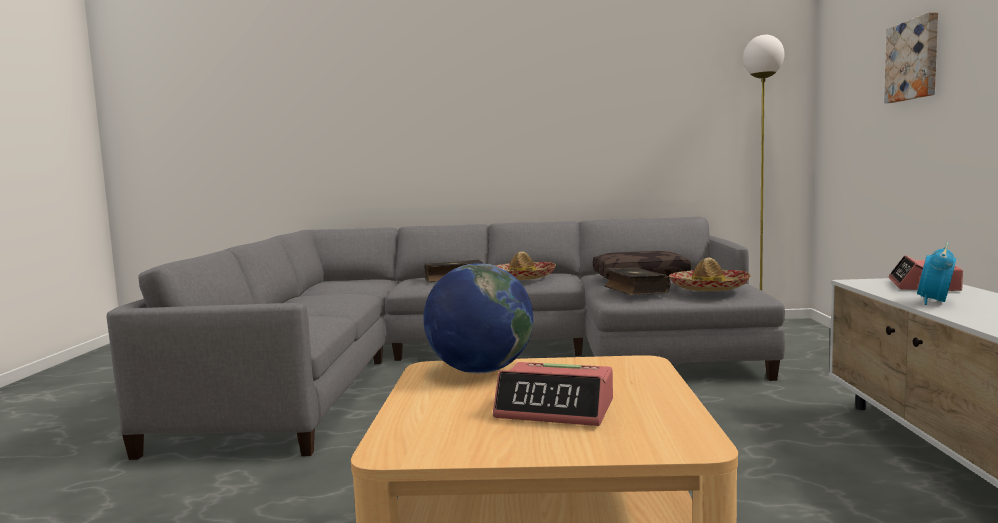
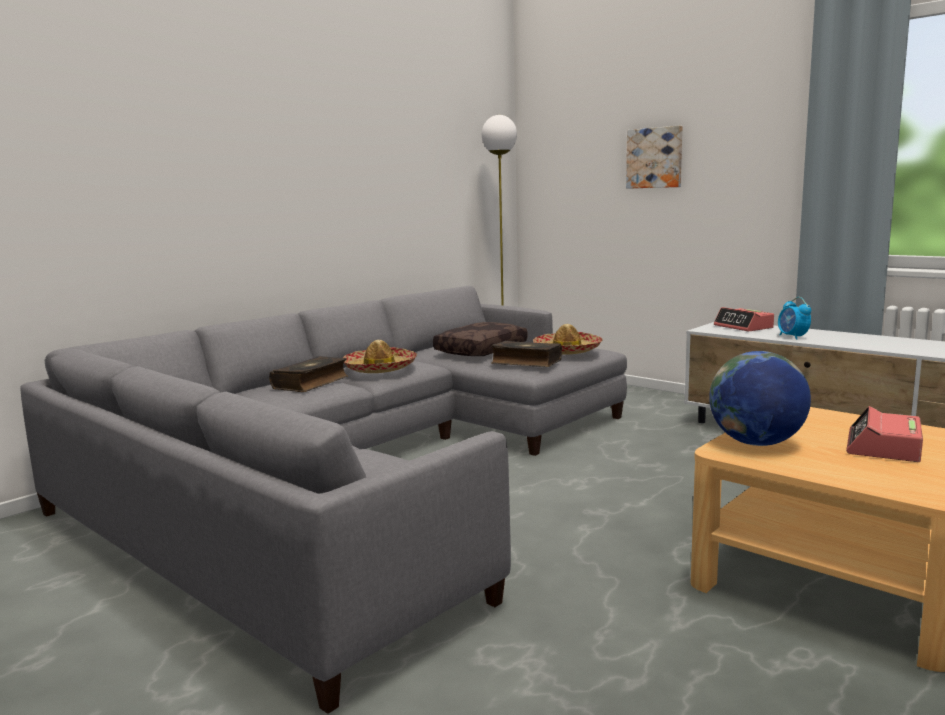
camera: 50 degrees left, 5 degrees up
(556, 409) = (883, 447): alarm clock -> alarm clock turned 150 degrees clockwise

